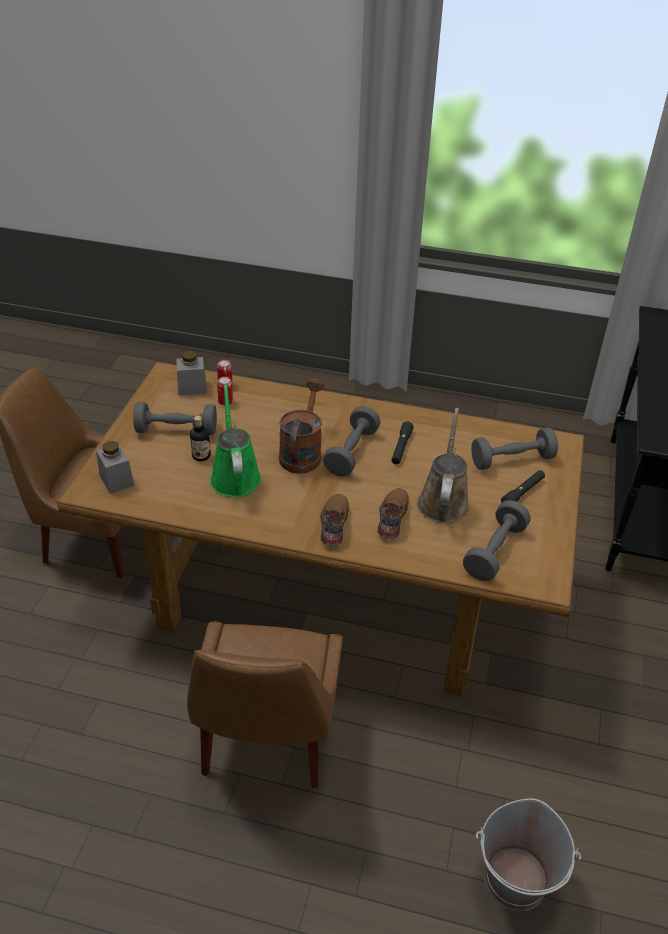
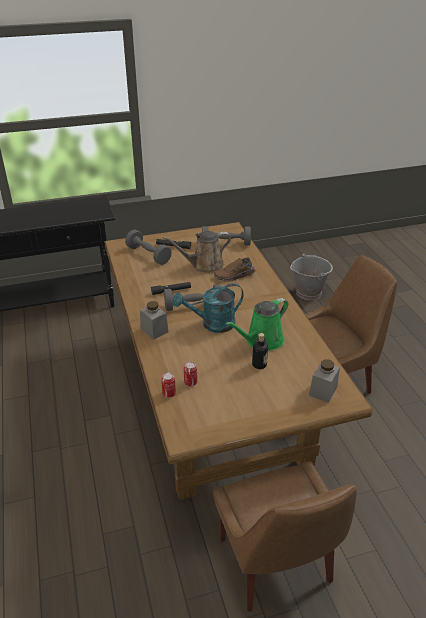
camera: 120 degrees left, 5 degrees down
(177, 430) = (246, 390): grey dumbbell -> none
(192, 387) = (188, 410): grey jar -> grey jar (154, 330)
(302, 452) = (212, 324): brown watering can -> turquoise watering can
(333, 524) = (260, 291): brown shoe -> none

